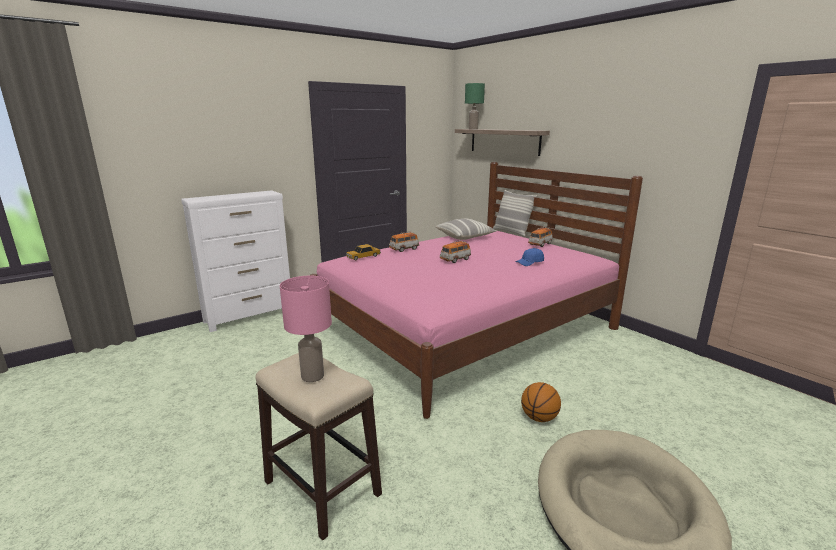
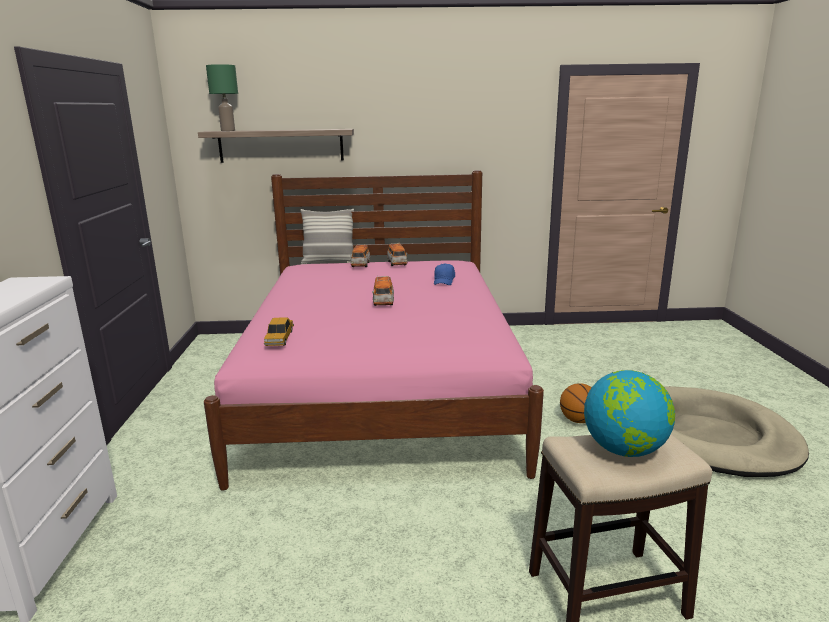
camera: 55 degrees left, 0 degrees up
(313, 376) = (624, 450): pink table lamp -> globe
(404, 249) = (297, 312): toy car -> toy car (360, 265)
(465, 237) = (310, 279): pillow -> none

